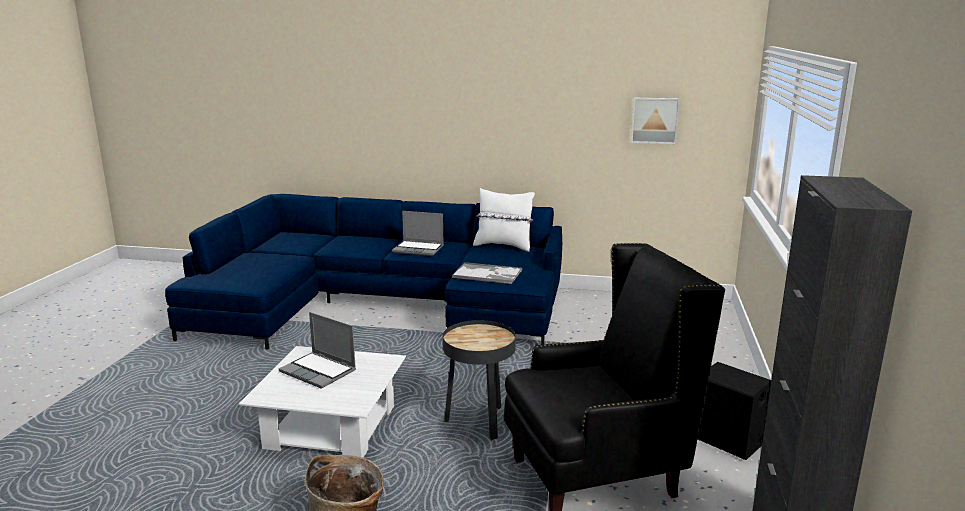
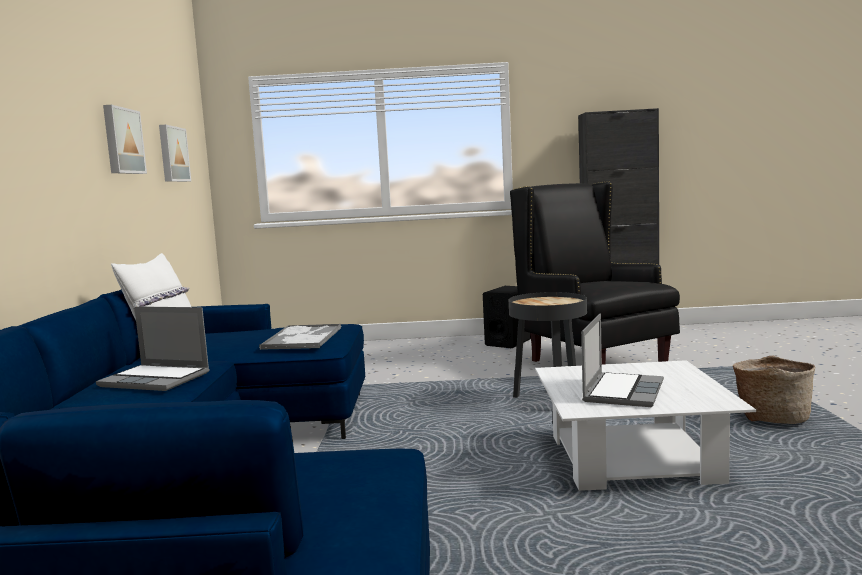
camera: 100 degrees left, 10 degrees down
(419, 249) = (157, 379): laptop -> laptop turned 105 degrees clockwise
(563, 113) = (122, 141): none -> picture

